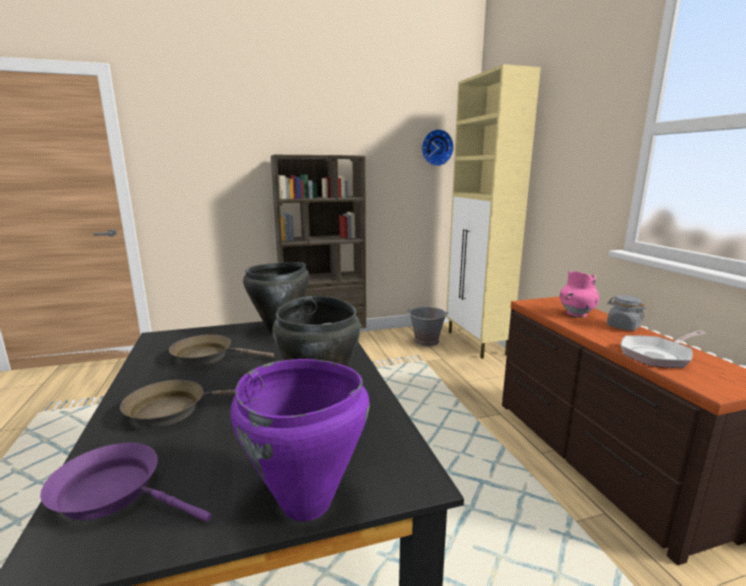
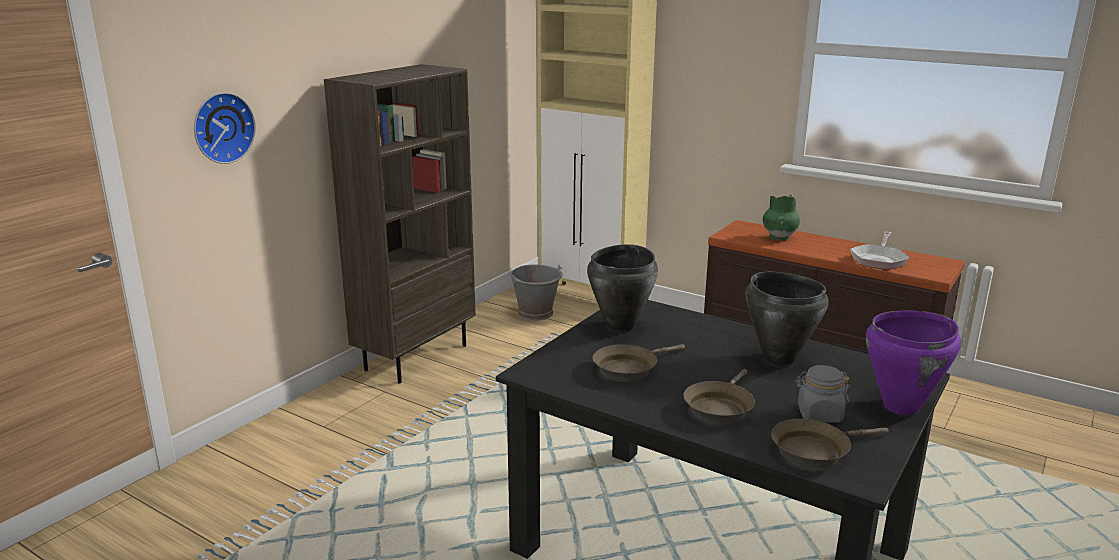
camera: 40 degrees left, 5 degrees up
(115, 493) = (814, 450): purple frying pan -> brown frying pan
(436, 147) = (500, 38): wall clock -> wall clock (221, 127)
(576, 314) = (779, 237): pink vase -> green vase
(622, 326) = (825, 241): grey jar -> grey jar (819, 414)

